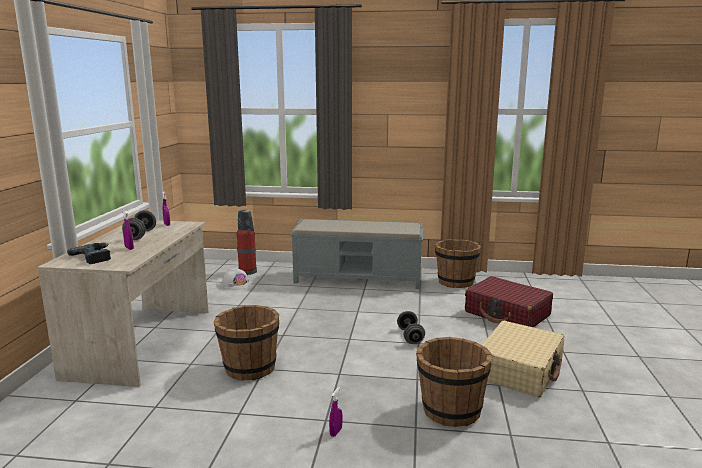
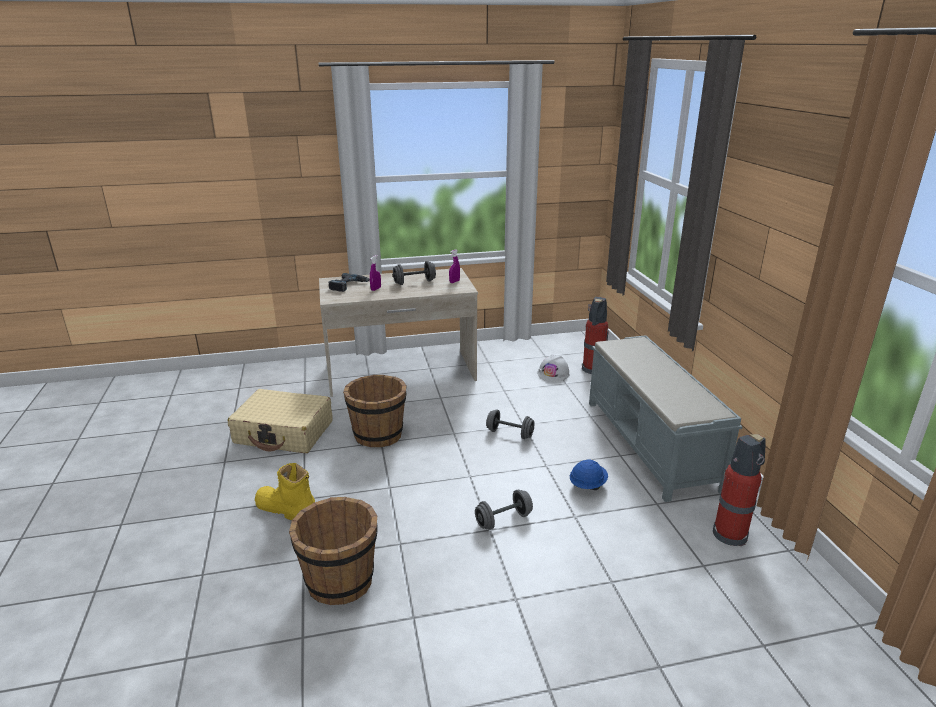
camera: 70 degrees right, 10 degrees up
(305, 315) = (510, 433): none -> grey dumbbell
(336, 432) = (286, 509): purple spray bottle -> yellow boot
(389, 304) = (587, 485): none -> blue hard hat
(455, 282) = (731, 534): brown bucket -> fire extinguisher
(507, 314) = (650, 609): red suitcase -> none
(519, 370) = (462, 636): beige suitcase -> beige suitcase (284, 432)

